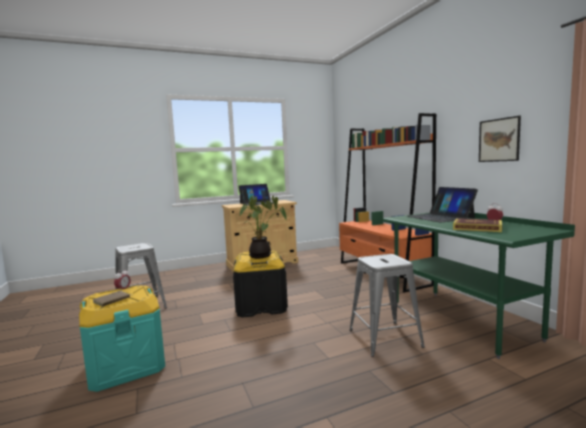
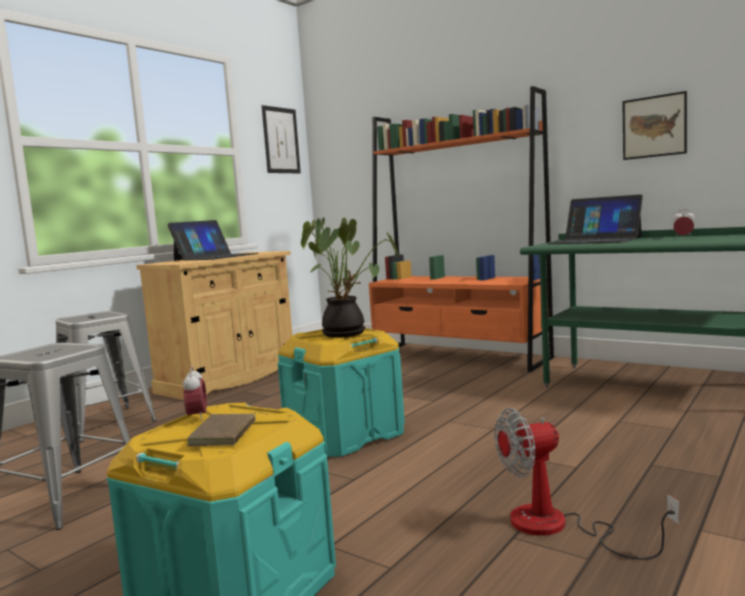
camera: 30 degrees left, 0 degrees up
(261, 306) = (345, 434): black storage box -> turquoise storage box
(267, 386) = (558, 527): none -> fan
(315, 139) = (281, 140): none -> picture
(385, 338) = (603, 426): grey stool -> grey stool (106, 423)
(477, 228) = (689, 240): book -> none

